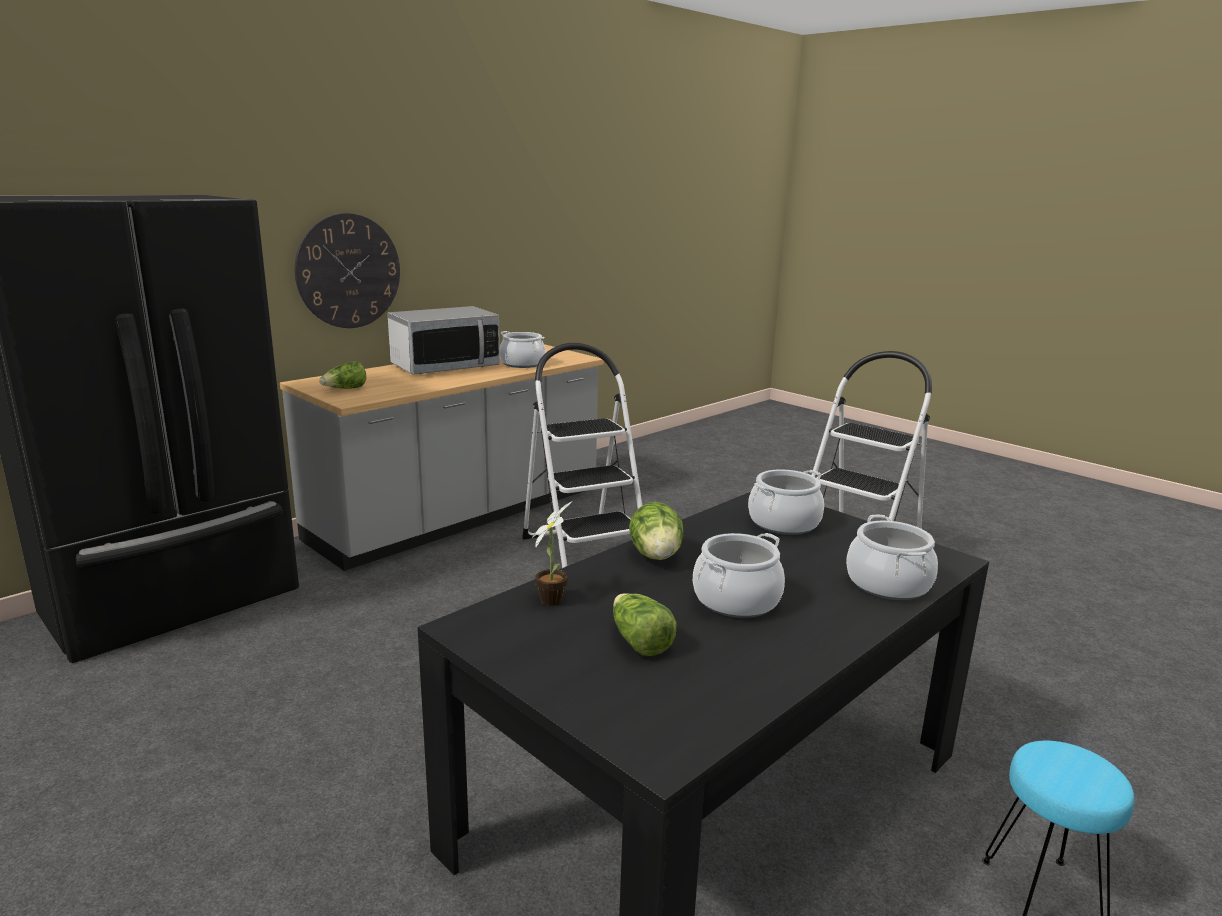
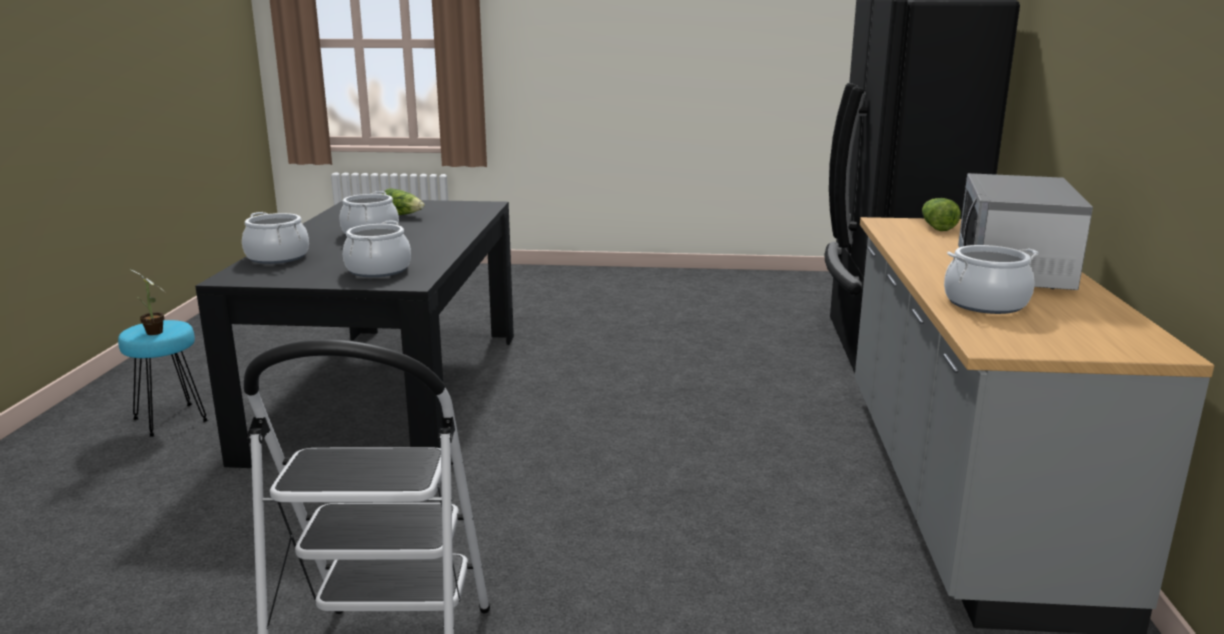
camera: 140 degrees right, 0 degrees up
(348, 271) = (1078, 110): wall clock -> none
(552, 598) = (468, 216): potted plant -> potted plant (154, 333)
(584, 554) = (741, 508): step ladder -> none
(656, 556) = (443, 237): lettuce -> none

